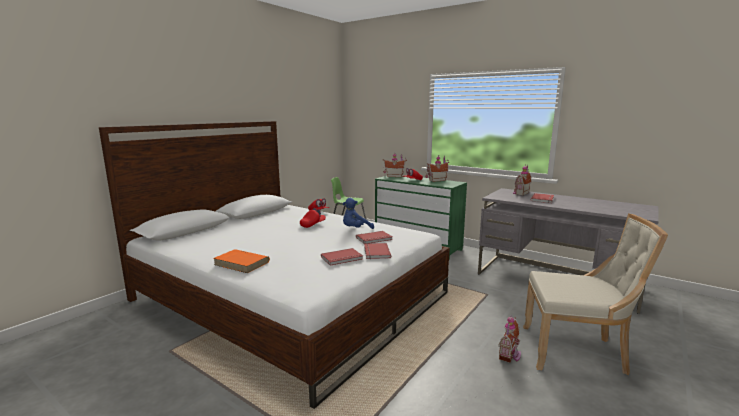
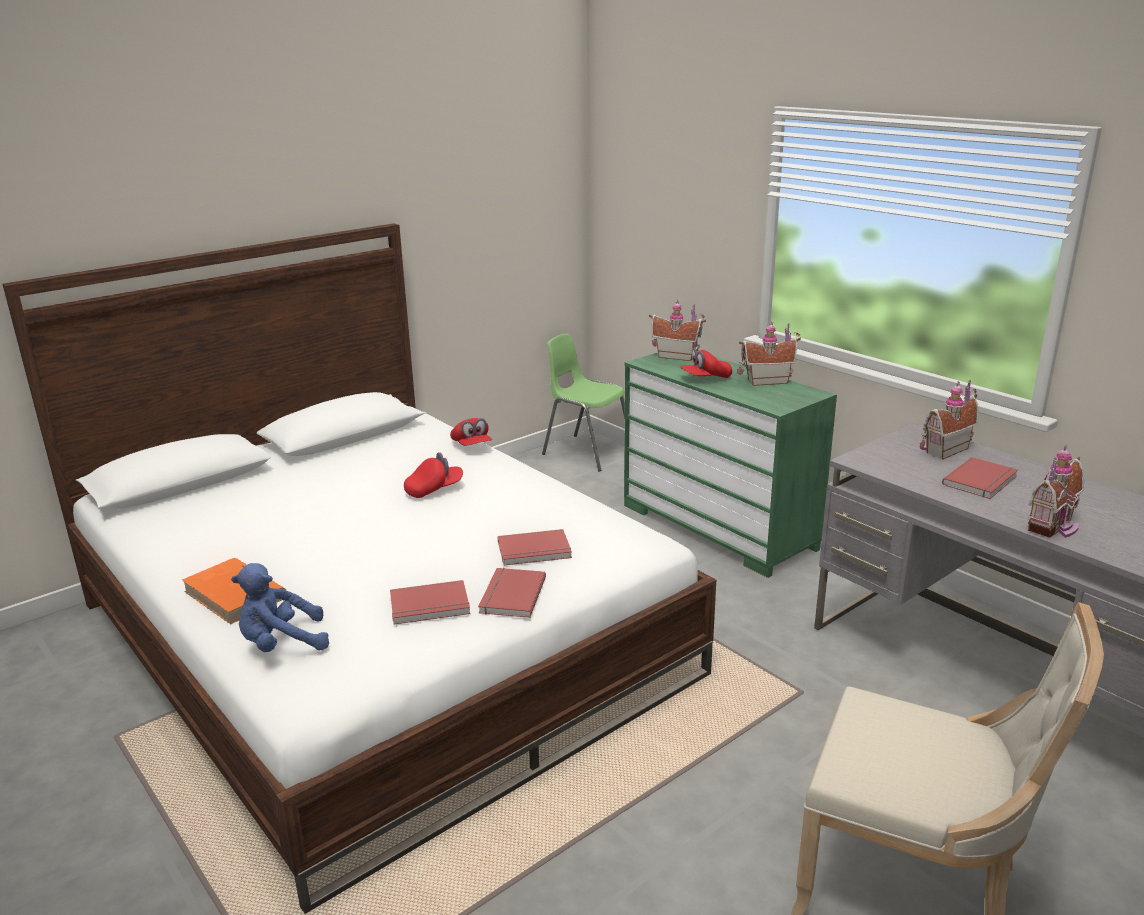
camera: 15 degrees right, 10 degrees up
(355, 229) = (514, 514): blue plush toy -> blue plush toy (281, 644)
(510, 355) = (755, 865): toy house -> toy house (1055, 527)

